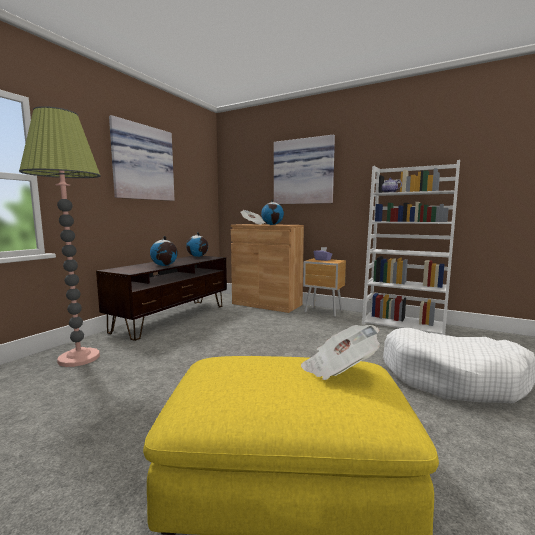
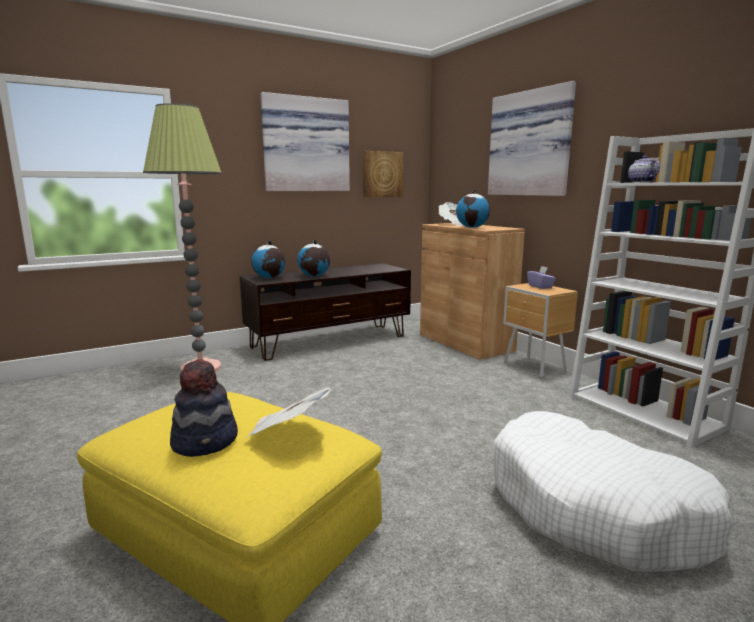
camera: 30 degrees right, 5 degrees up
(192, 190) = (382, 174): none -> picture
(197, 256) = (379, 265): globe -> globe (269, 278)
(294, 393) = (206, 441): none -> hat

